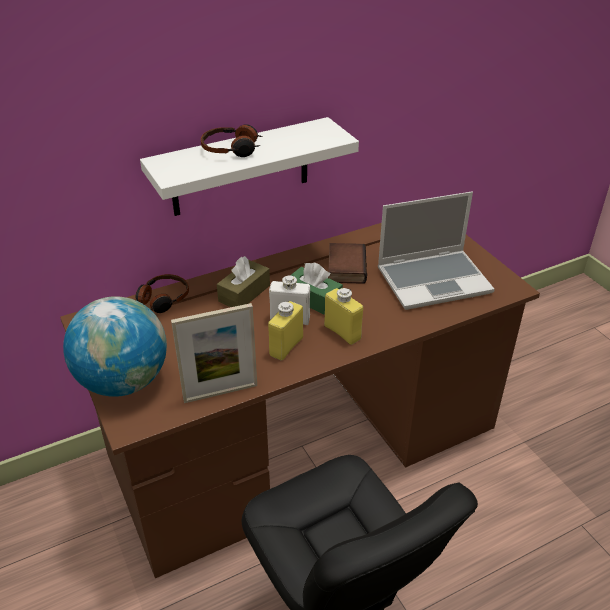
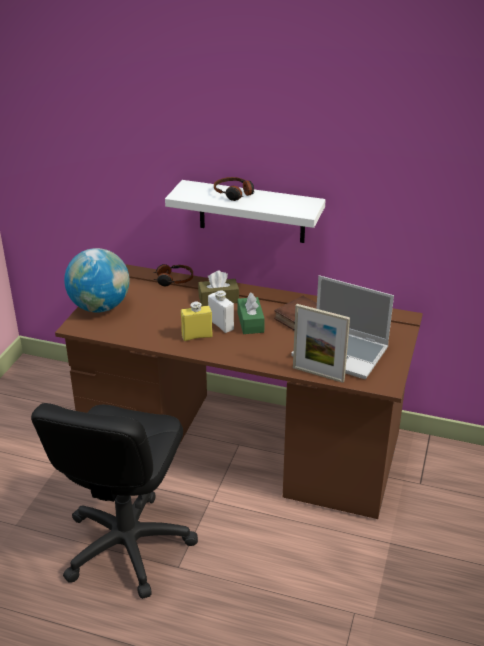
camera: 45 degrees right, 5 degrees down
(220, 392) = (133, 337): picture frame -> picture frame (318, 374)
(342, 332) = (237, 347): yellow bottle -> none

